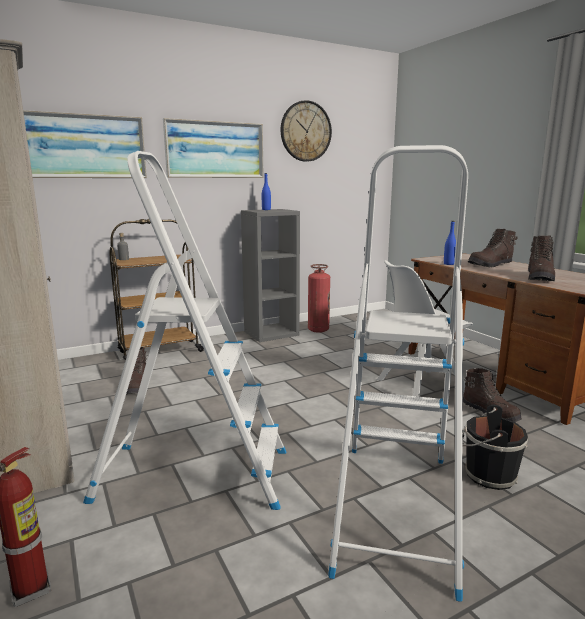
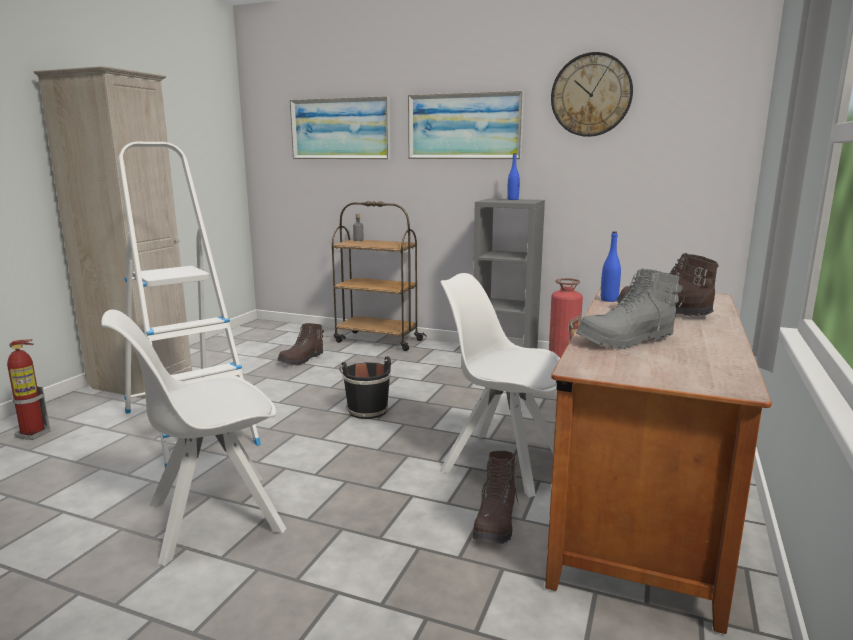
camera: 50 degrees right, 0 degrees up
(395, 507) = (212, 518): white step ladder -> white chair
(487, 475) = (325, 554): black bucket -> black bucket (366, 410)
(540, 278) = (626, 341): brown boot -> grey boot

